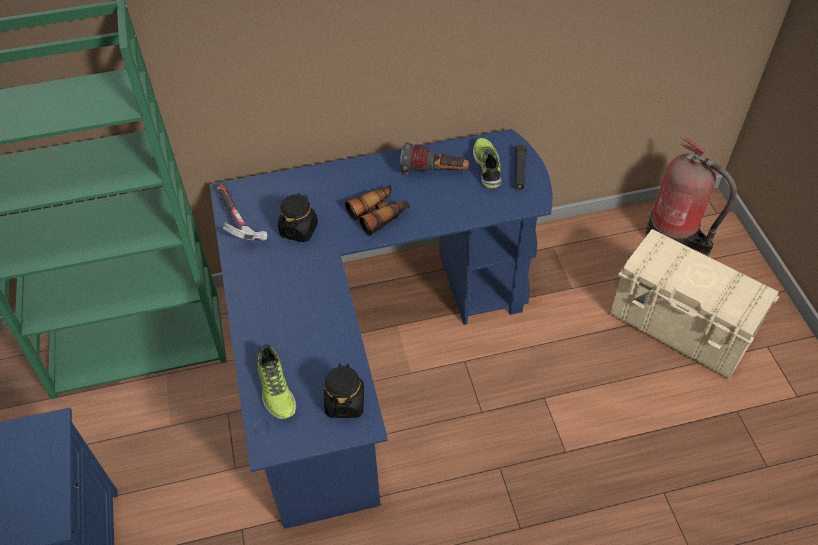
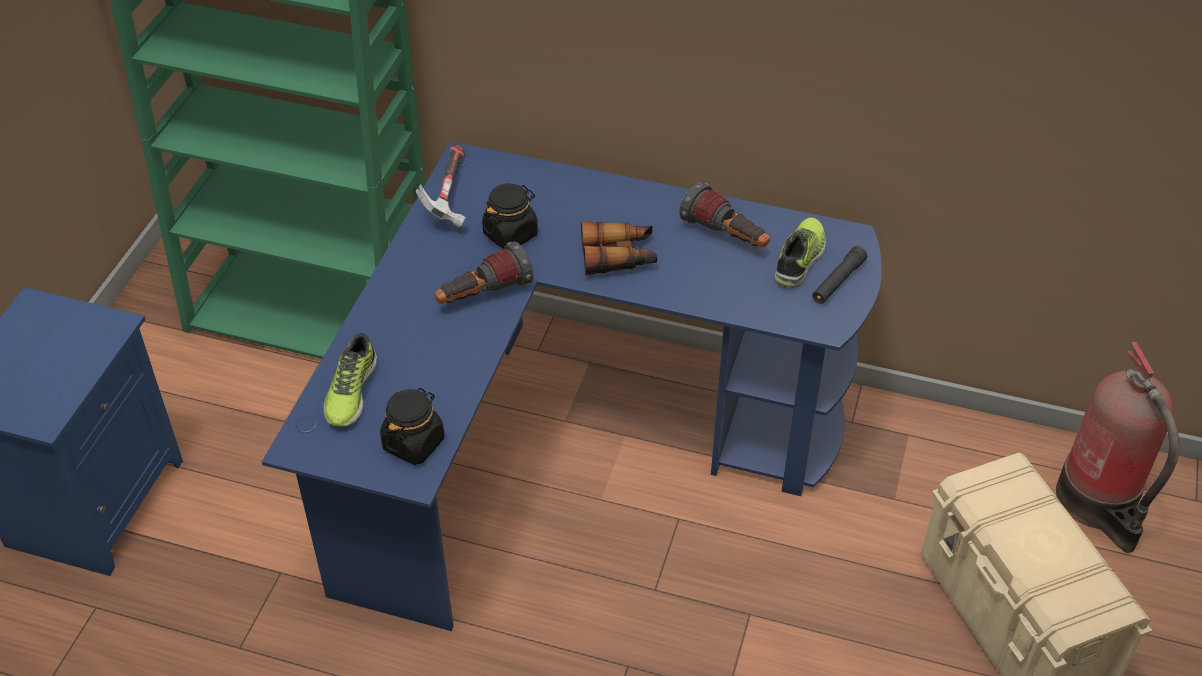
camera: 30 degrees right, 5 degrees down
(313, 279) = (483, 295): none -> flashlight

